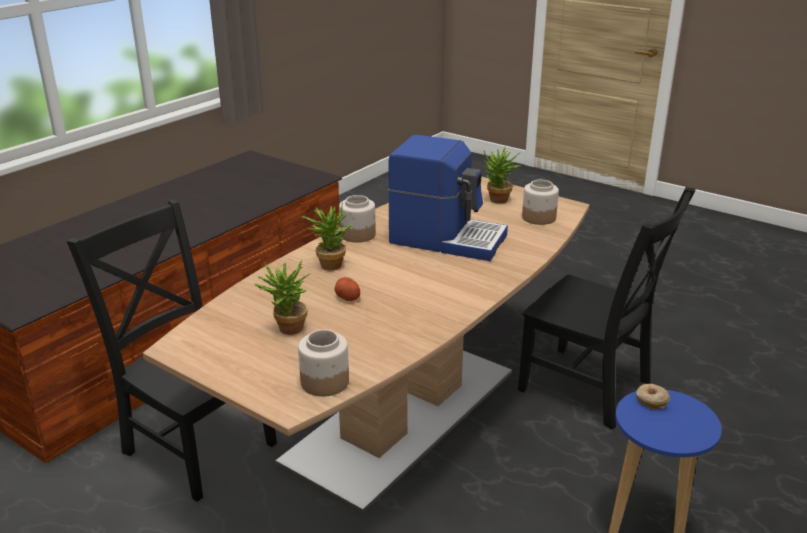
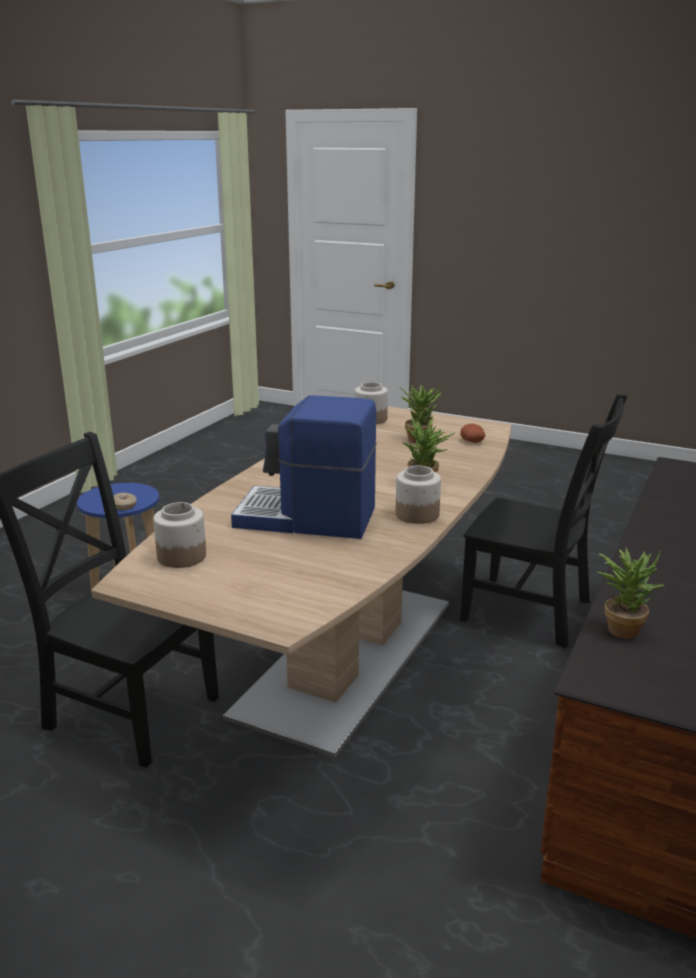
camera: 170 degrees right, 5 degrees down
(347, 296) = (388, 460): potato -> potato (473, 441)
(497, 201) = (238, 581): potted plant -> potted plant (622, 627)

